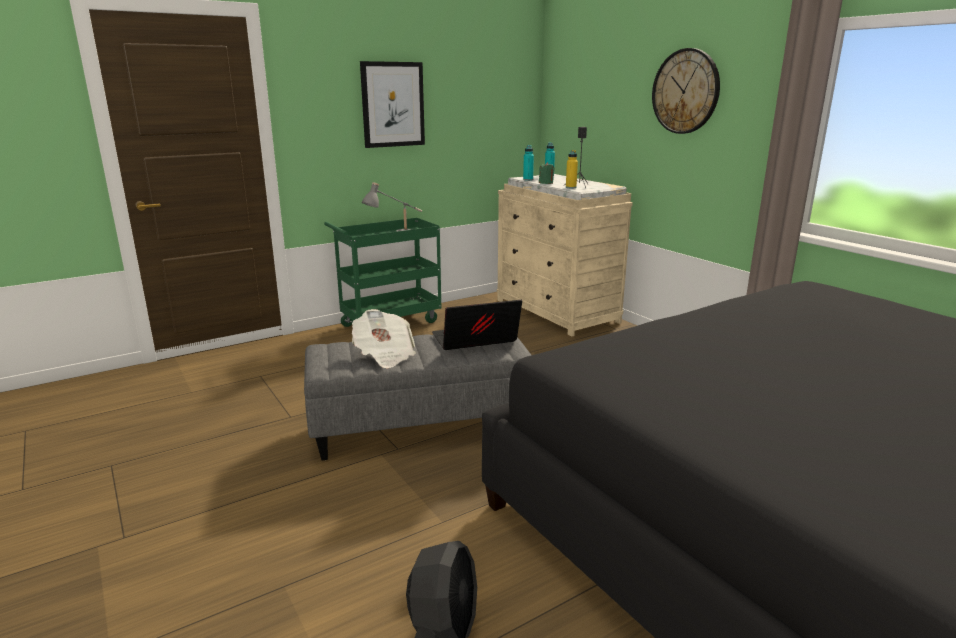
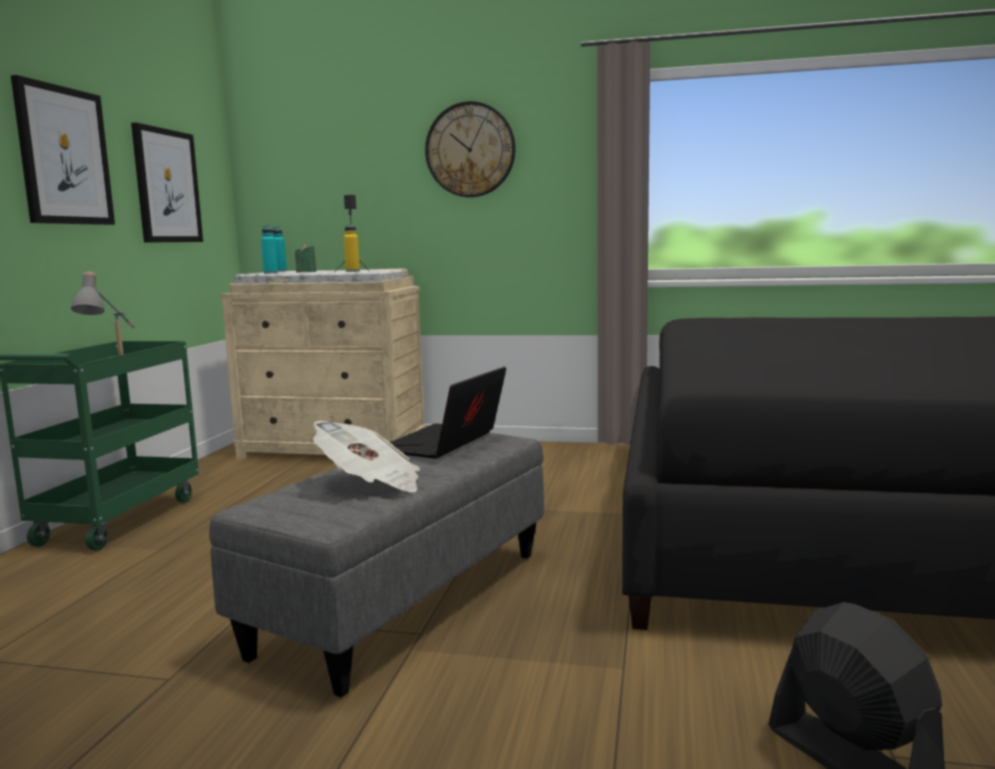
camera: 45 degrees left, 10 degrees down
(475, 114) = (167, 186): none -> picture

